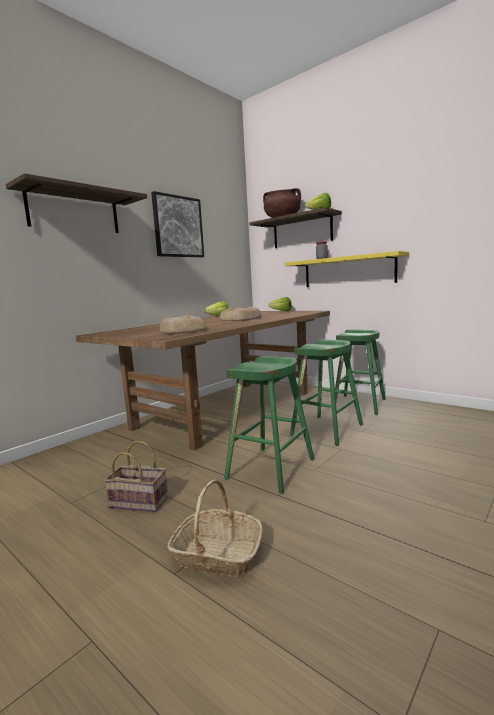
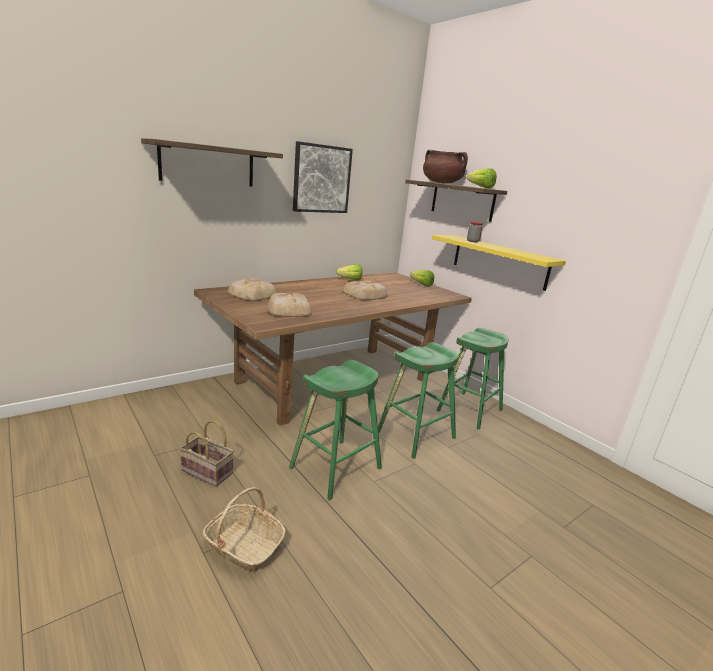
camera: 10 degrees right, 10 degrees up
(137, 330) = (252, 294): none -> bread

